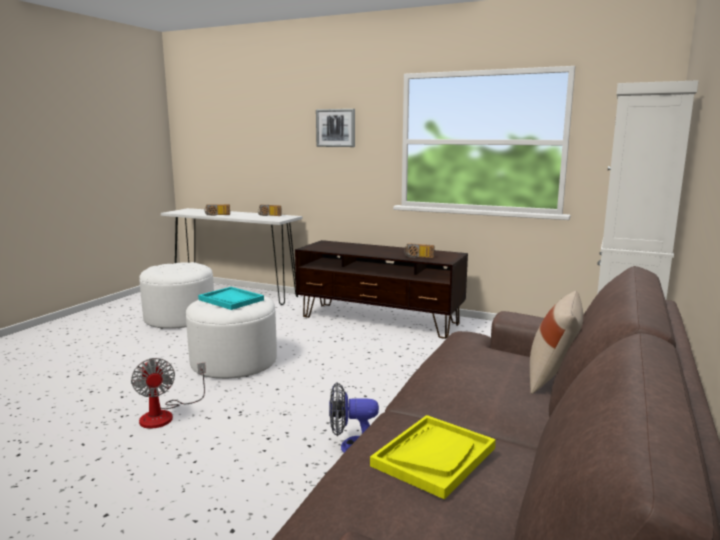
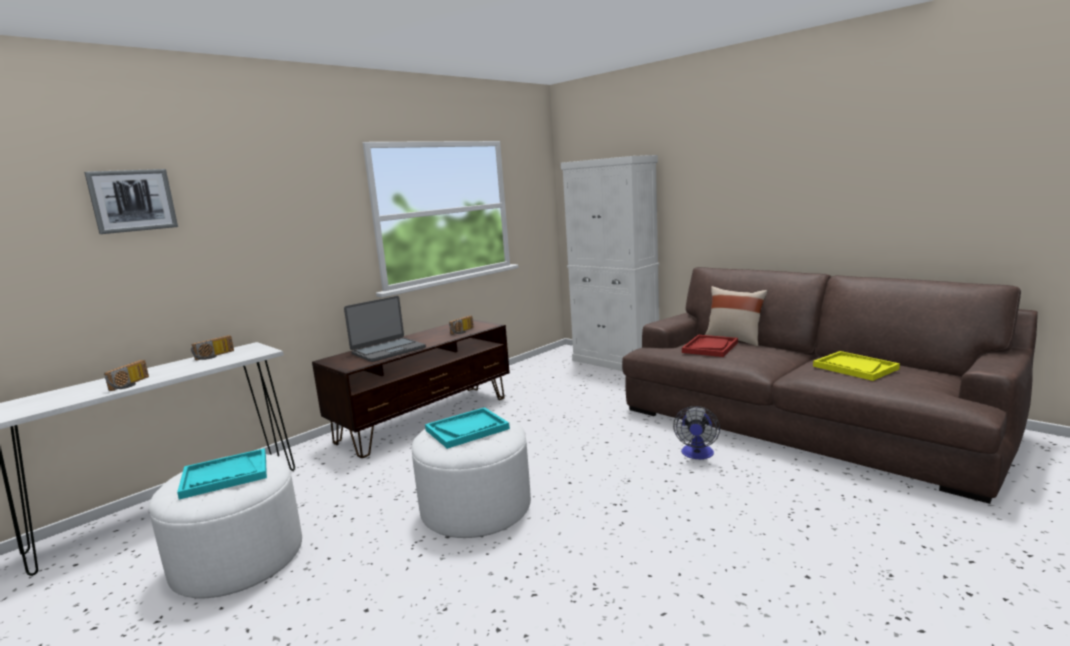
camera: 70 degrees left, 0 degrees up
(165, 414) = (604, 553): fan -> none
(174, 268) = (225, 475): none -> turquoise tray
(335, 128) = (286, 211): picture -> picture (132, 200)
(351, 249) = (388, 350): none -> laptop
(481, 360) = (710, 347): none -> red tray

